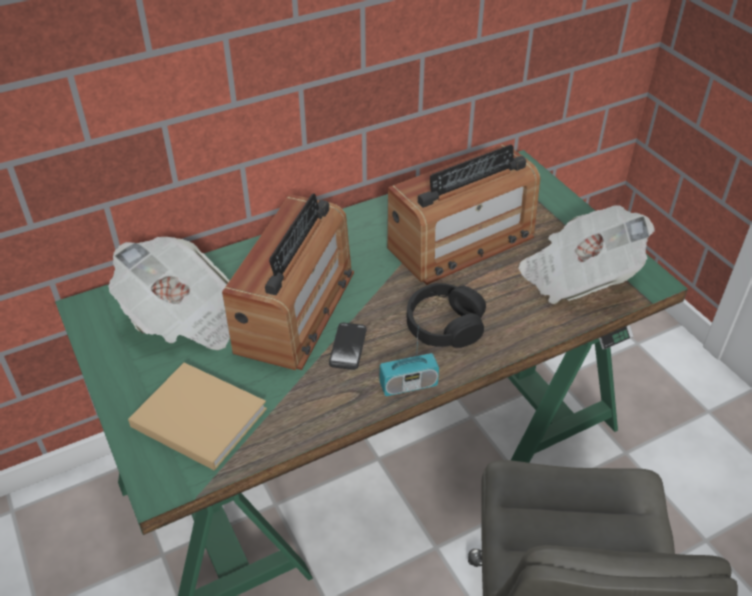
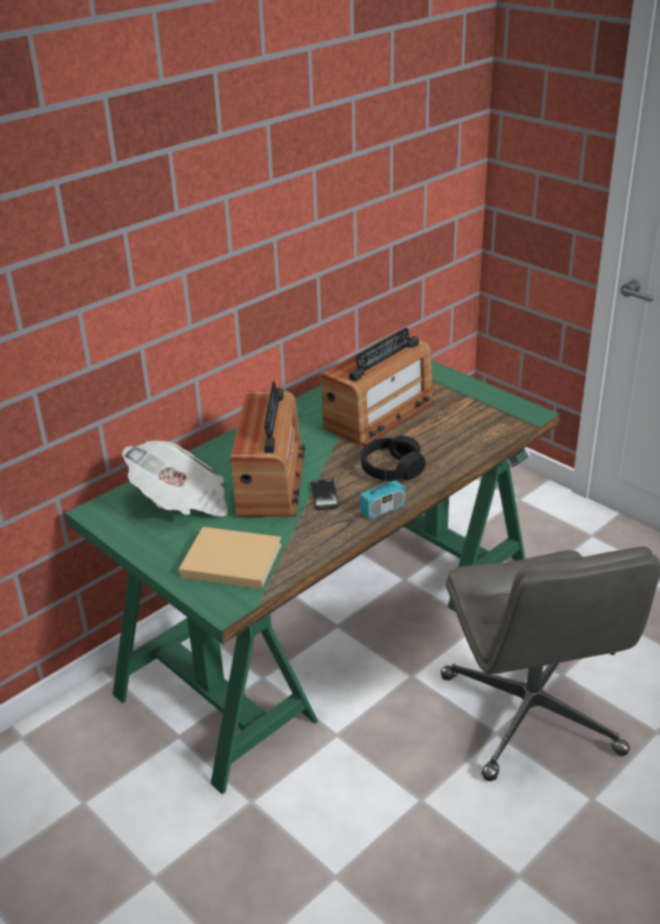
camera: 15 degrees left, 10 degrees down
(578, 277) = (477, 421): newspaper -> none

